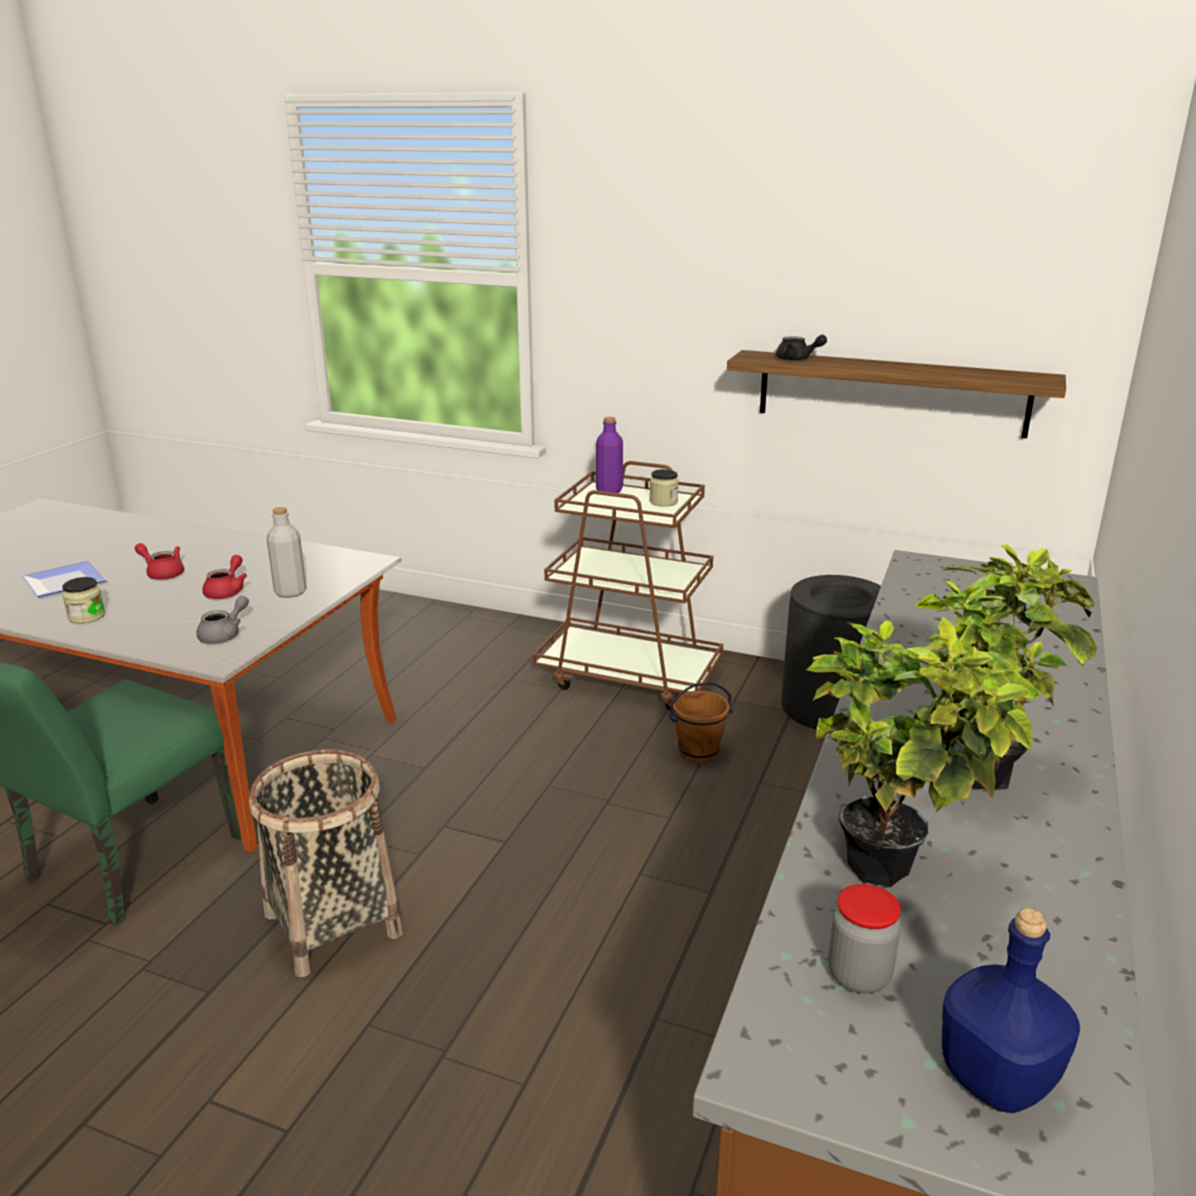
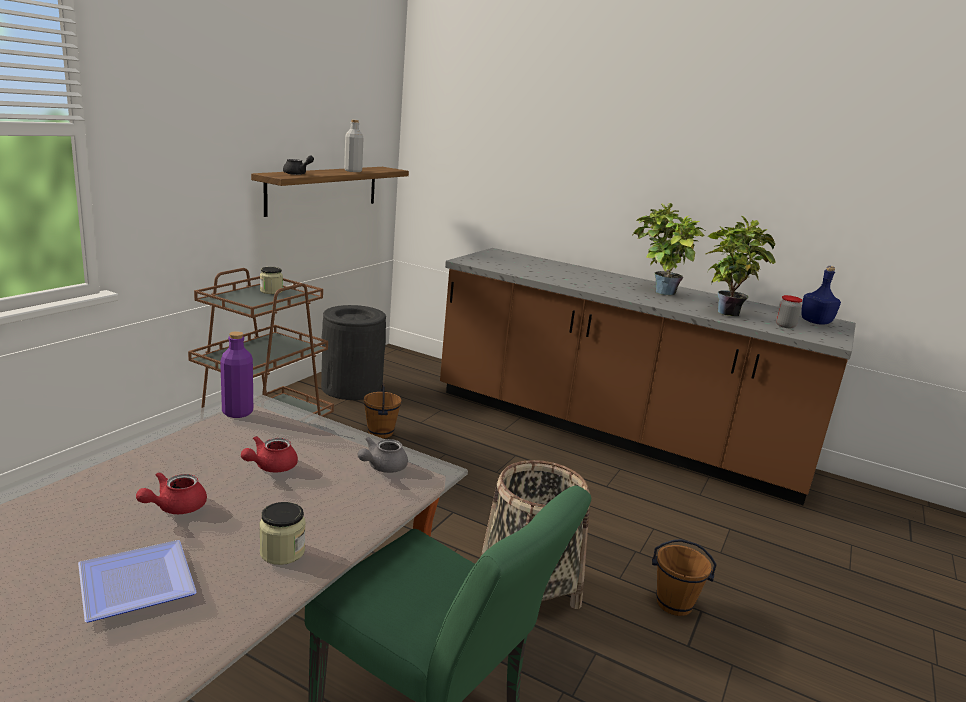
camera: 85 degrees left, 5 degrees down
(225, 635) = (382, 467): grey teapot -> grey teapot turned 90 degrees counterclockwise
(227, 591) = (270, 467): red teapot -> red teapot turned 75 degrees counterclockwise
(290, 592) = (298, 436): grey bottle -> grey bottle (353, 171)
(305, 1093) = (674, 604): none -> brown bucket
(609, 490) = (226, 298): purple bottle -> purple bottle (237, 412)

